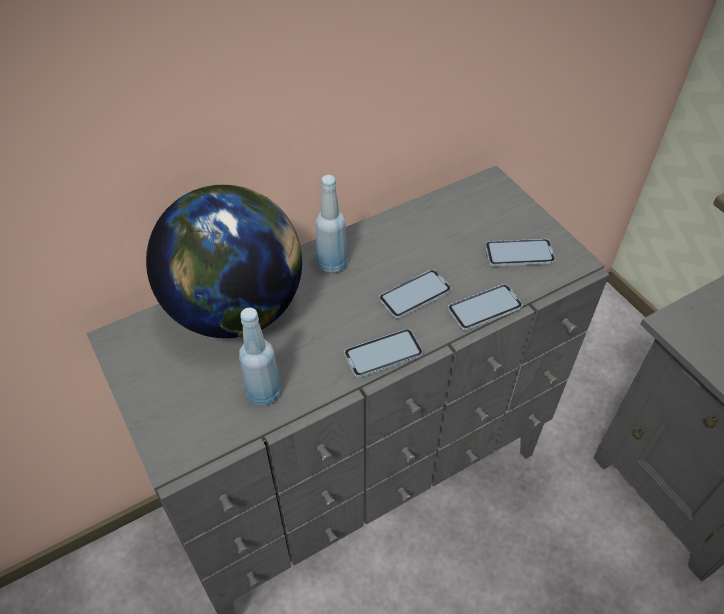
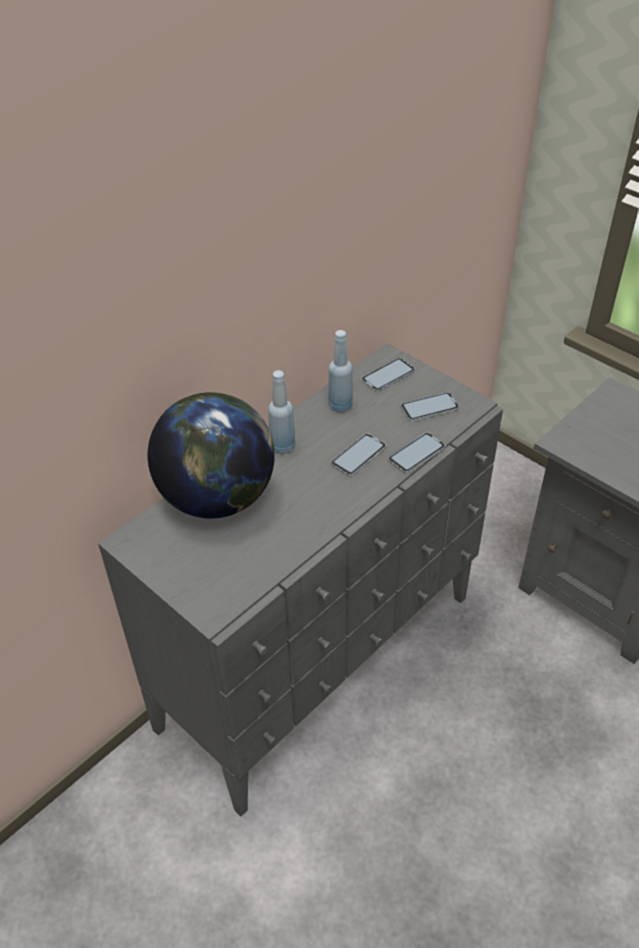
camera: 15 degrees left, 5 degrees down
(264, 393) = (267, 553): blue bottle -> blue bottle (340, 405)
(383, 354) = (350, 504): phone -> phone (388, 376)

